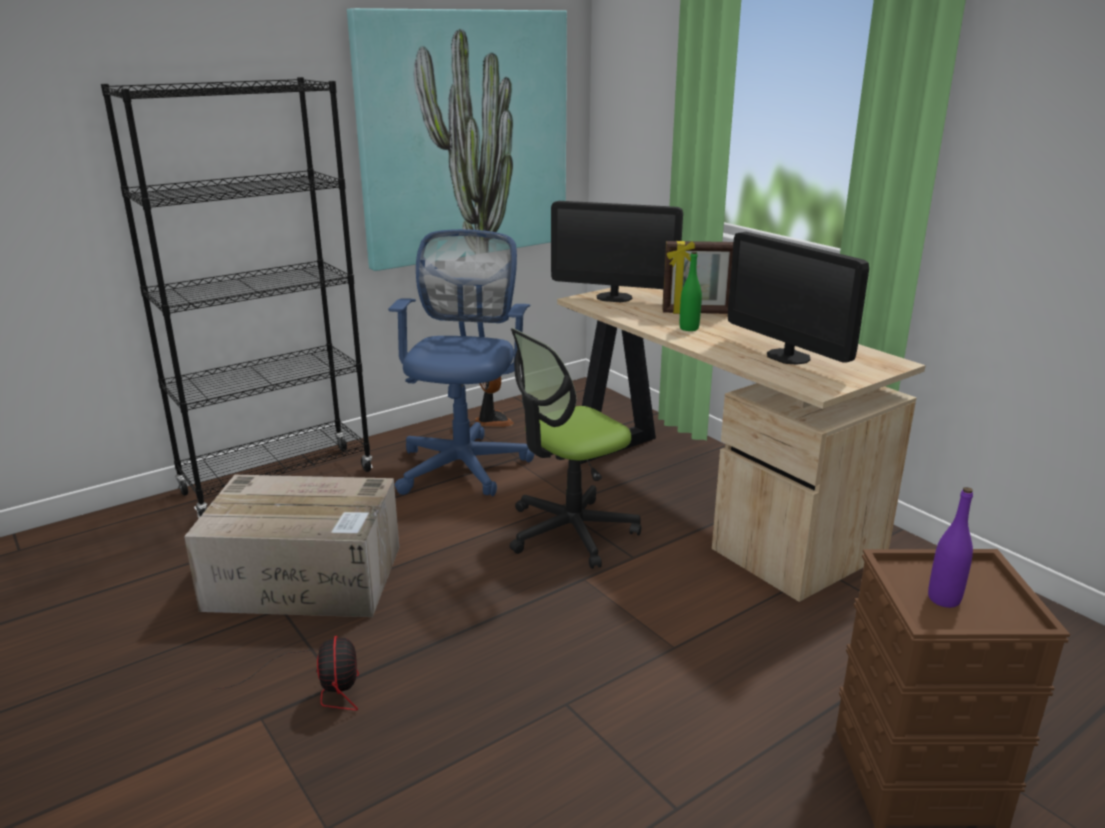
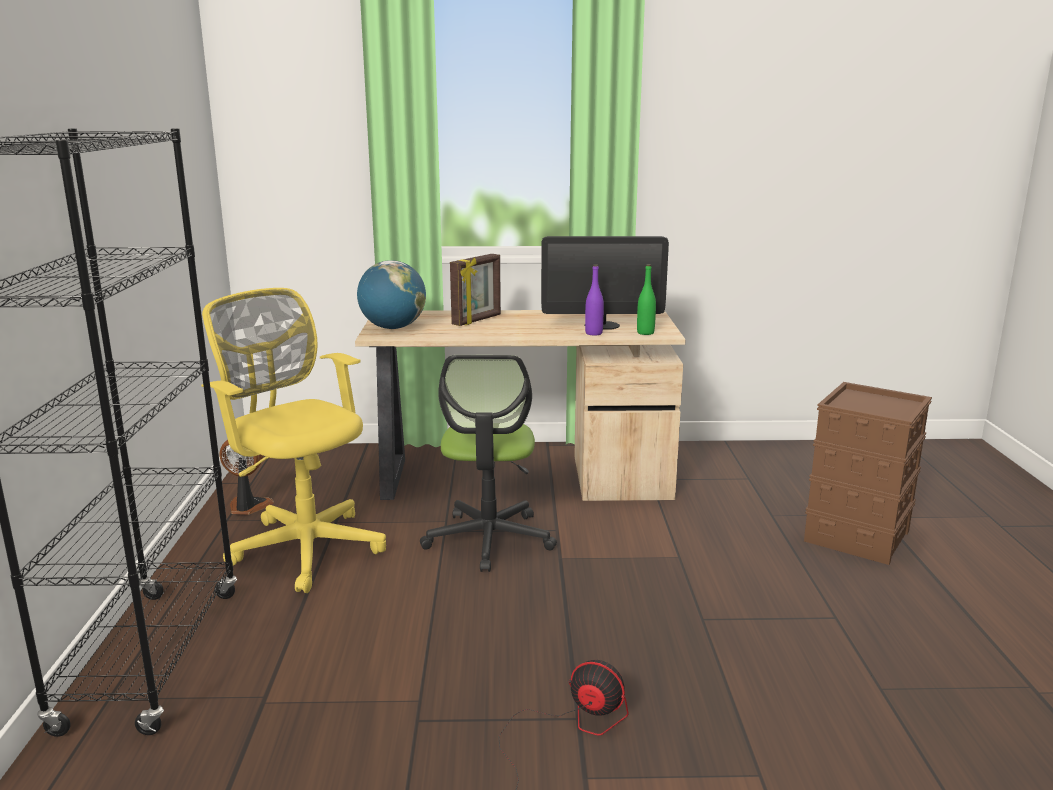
camera: 55 degrees left, 5 degrees down
(307, 577) = (381, 689): cardboard box -> none
(464, 137) = (163, 196): picture -> none
(464, 464) = (304, 546): blue office chair -> yellow office chair
(614, 297) = (393, 328): monitor -> globe
(689, 328) = (504, 329): green bottle -> green bottle (645, 333)
(944, 599) = (876, 409): purple bottle -> purple bottle (593, 333)

